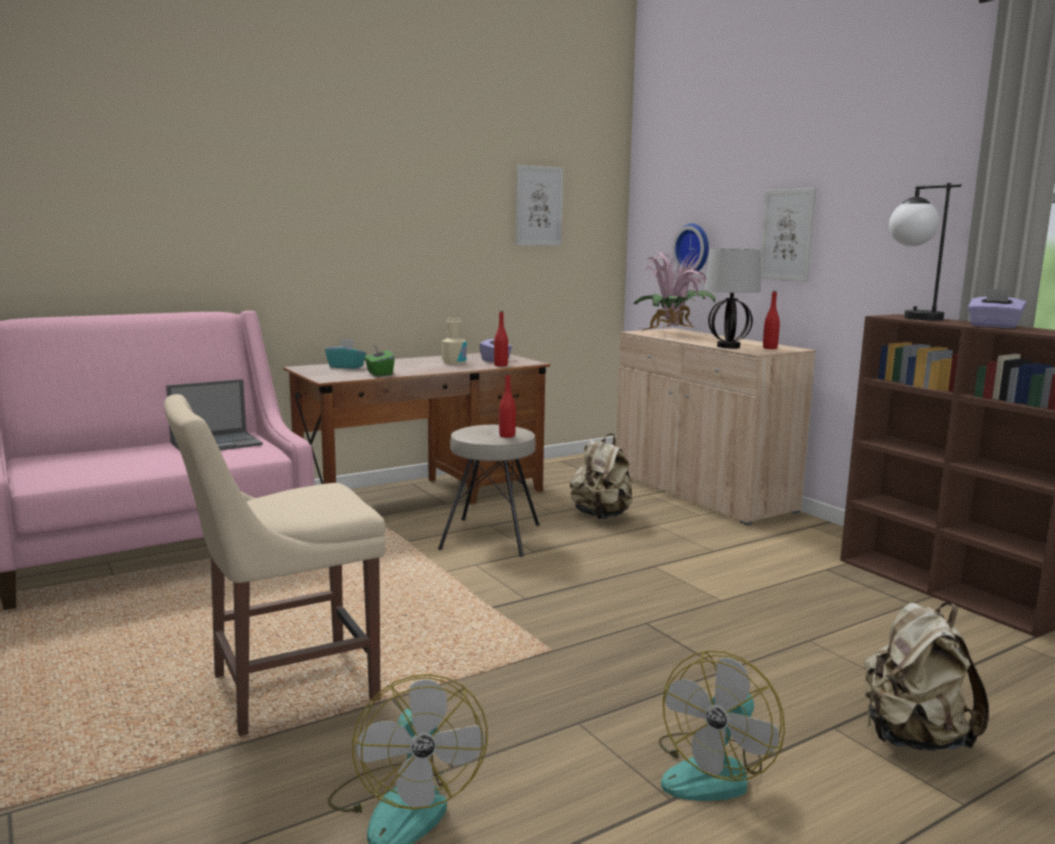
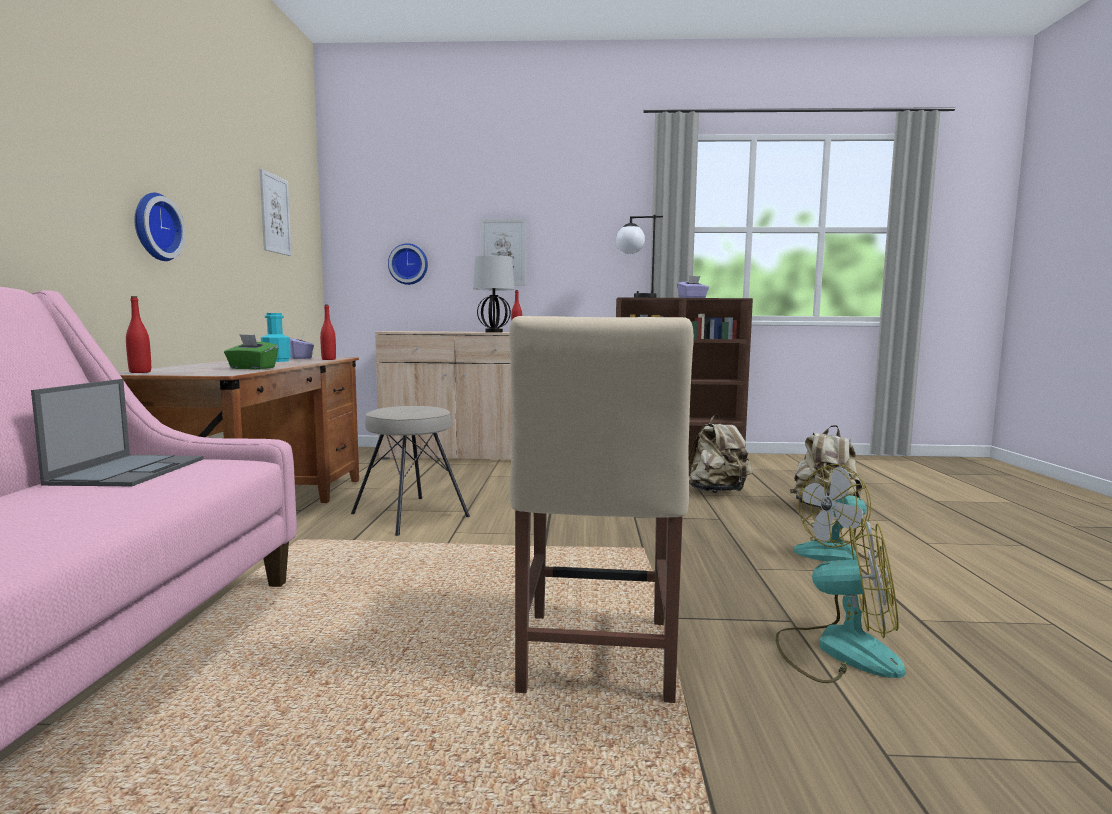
camera: 55 degrees left, 5 degrees down
(346, 367) = (180, 369): turquoise tissue box -> none
(367, 247) = (154, 227): none -> wall clock
(454, 362) = (276, 361): beige bottle -> turquoise bottle
(507, 436) = (432, 409): red bottle -> red bottle (140, 372)
(601, 516) = (444, 481): beige backpack -> beige backpack (716, 491)
(672, 335) = (421, 331): potted plant -> none
(714, 771) = (837, 553): fan -> fan turned 90 degrees clockwise

